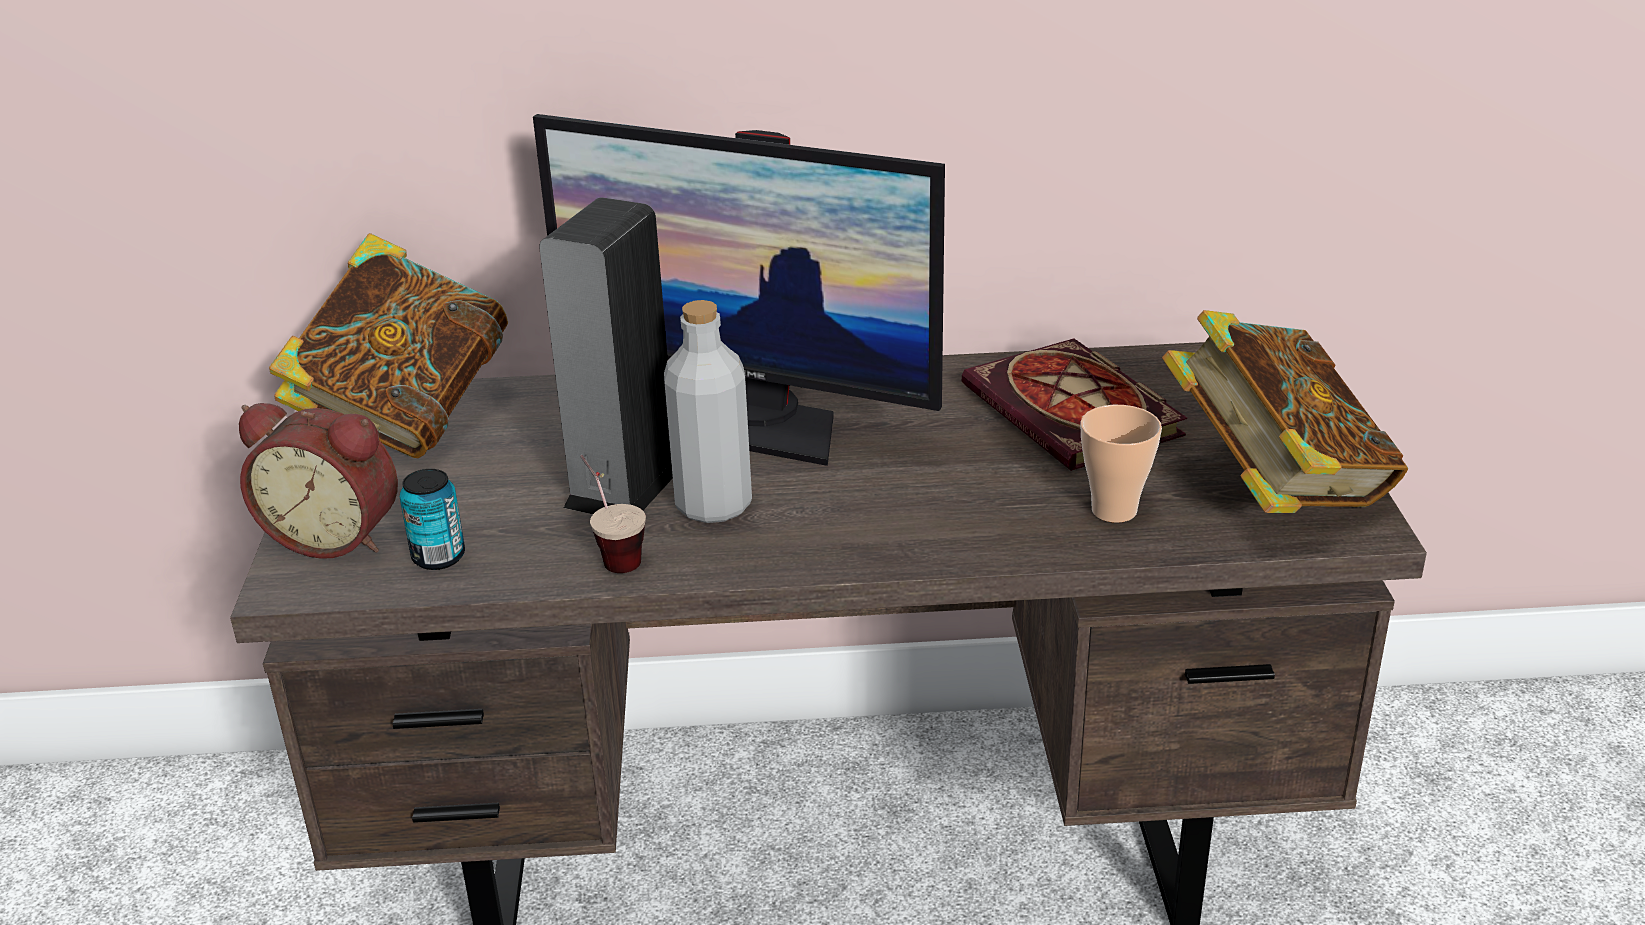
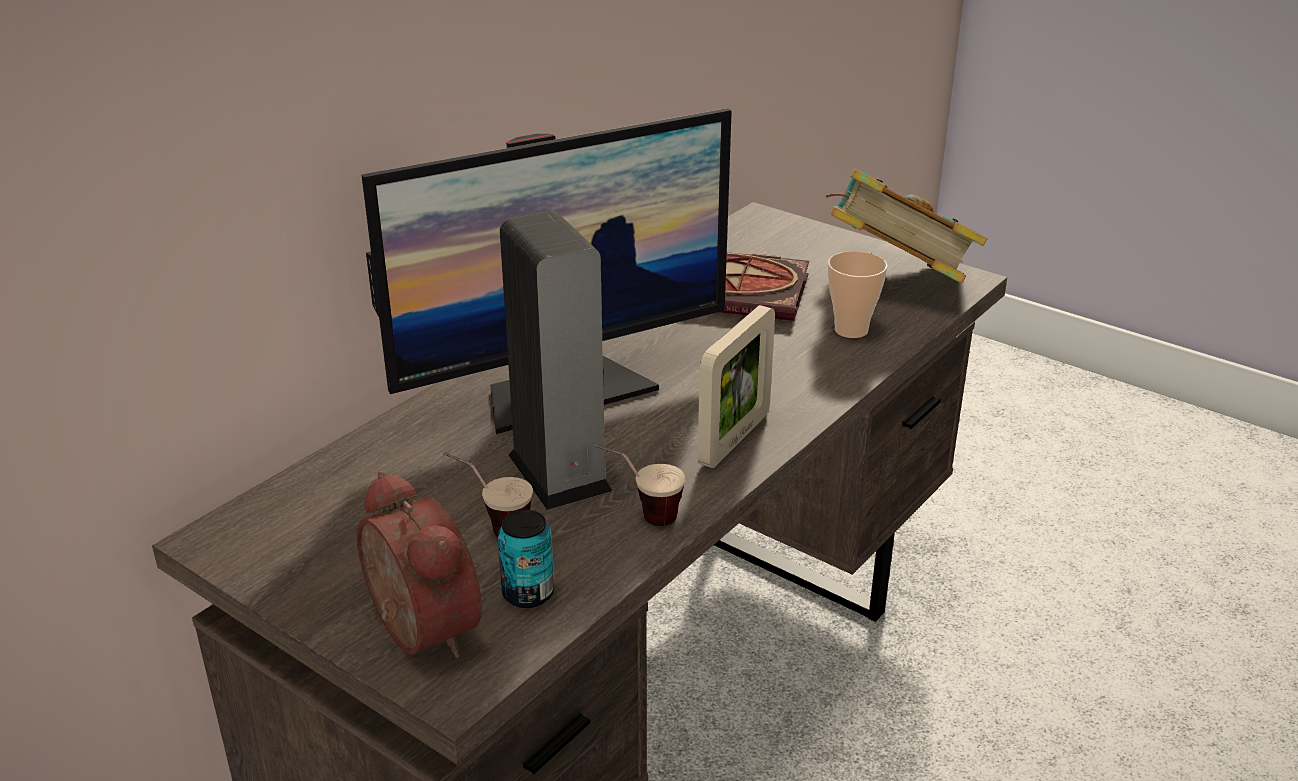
camera: 50 degrees left, 0 degrees up
(336, 535) = (415, 632): alarm clock -> alarm clock turned 90 degrees counterclockwise
(405, 417) = (287, 525): book -> none
(507, 496) = (491, 527): none -> cup
(713, 505) = (640, 450): grey bottle -> none
(801, 541) = (734, 439): none -> picture frame

